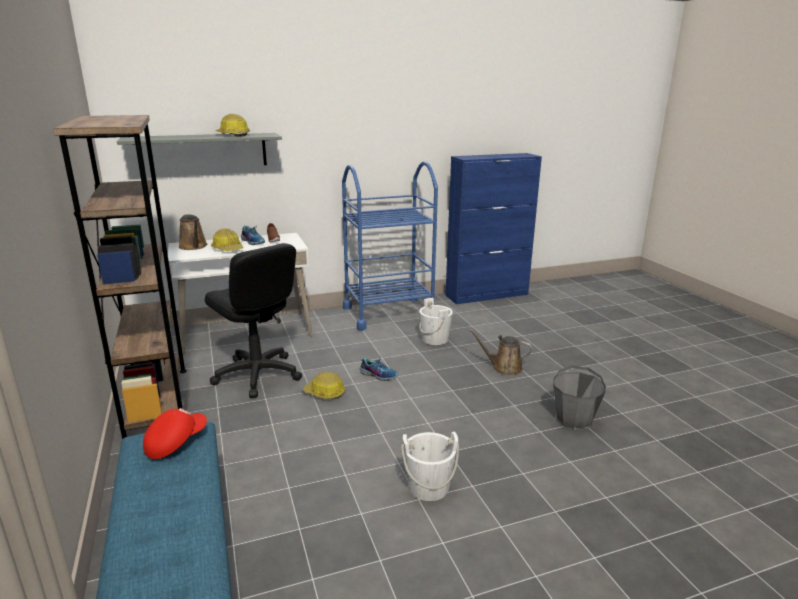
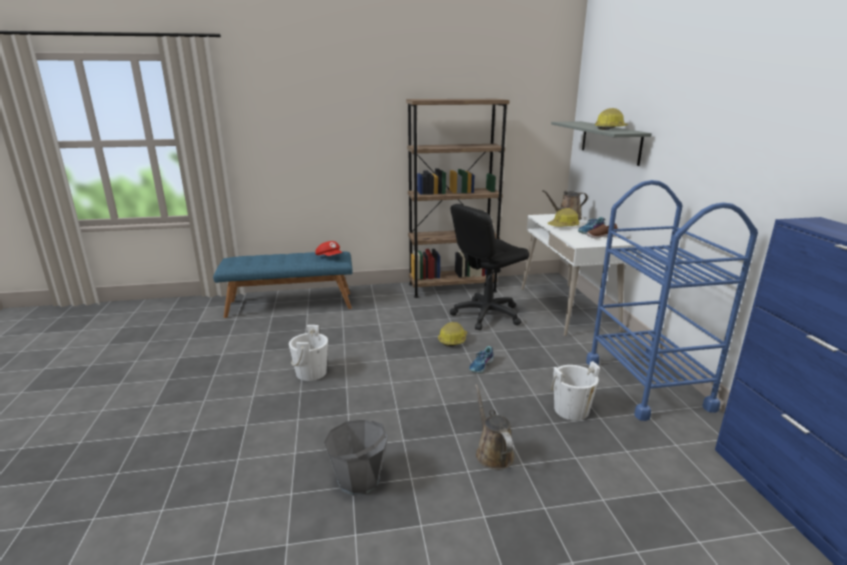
camera: 100 degrees right, 0 degrees up
(503, 367) = (492, 453): brown watering can -> brown watering can turned 45 degrees counterclockwise

